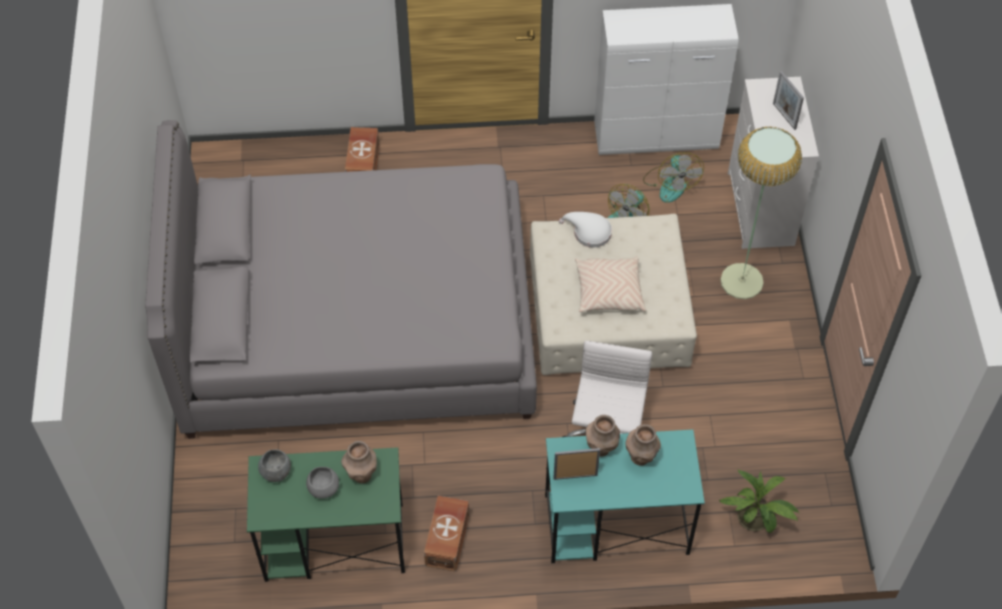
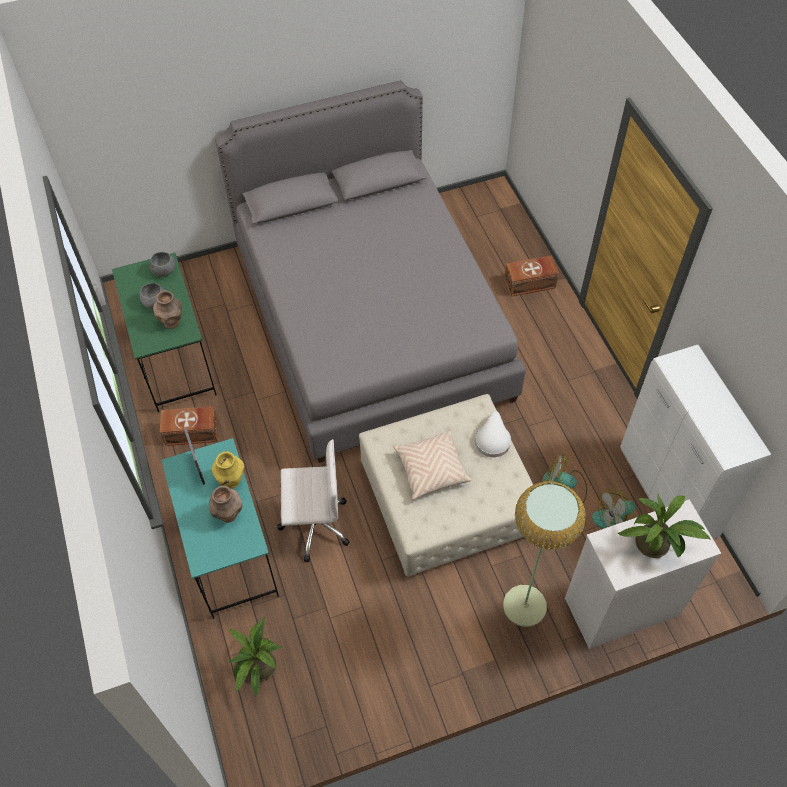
camera: 75 degrees right, 0 degrees up
(601, 448) = (231, 481): brown vase -> yellow vase
(784, 116) = (655, 546): picture frame -> potted plant

